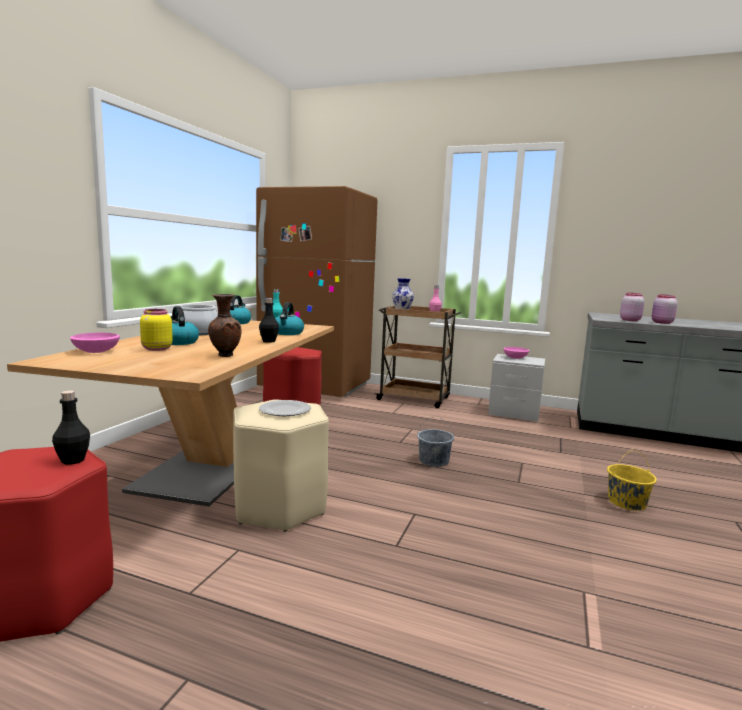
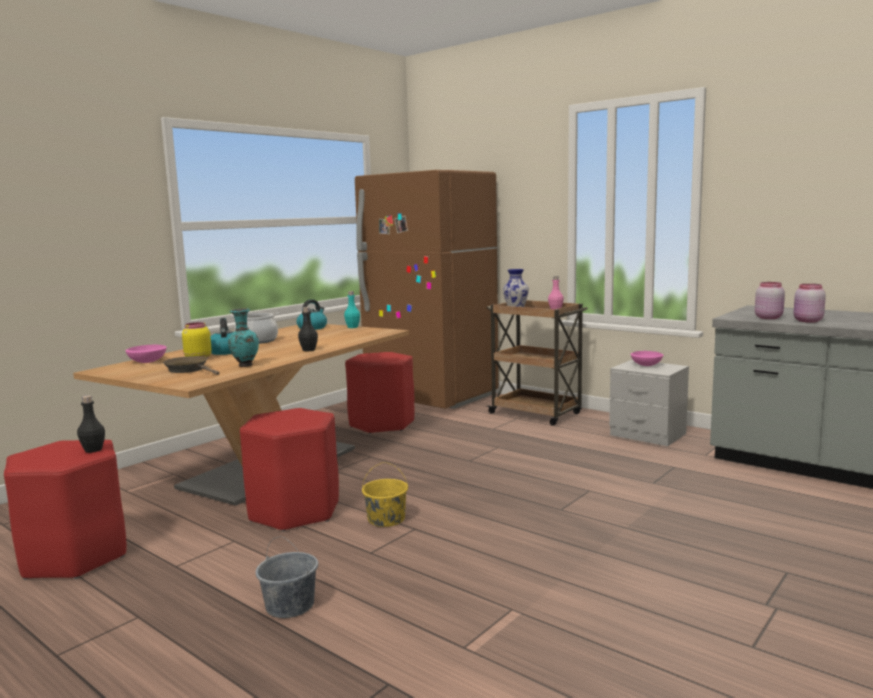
camera: 20 degrees right, 0 degrees up
(164, 360) = (189, 370): none -> brown frying pan
(224, 355) = (244, 366): brown vase -> turquoise vase
(280, 507) = (294, 512): beige stool -> red stool
(285, 410) = (292, 418): plate -> none
(287, 333) = (343, 340): kettle -> none
(434, 461) = (487, 482): grey bucket -> grey bucket (290, 606)
(626, 502) = (667, 540): yellow bucket -> yellow bucket (386, 519)

